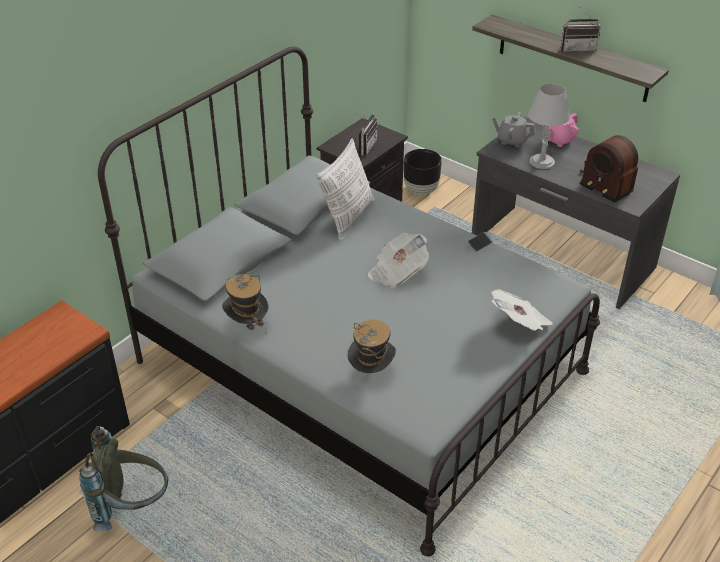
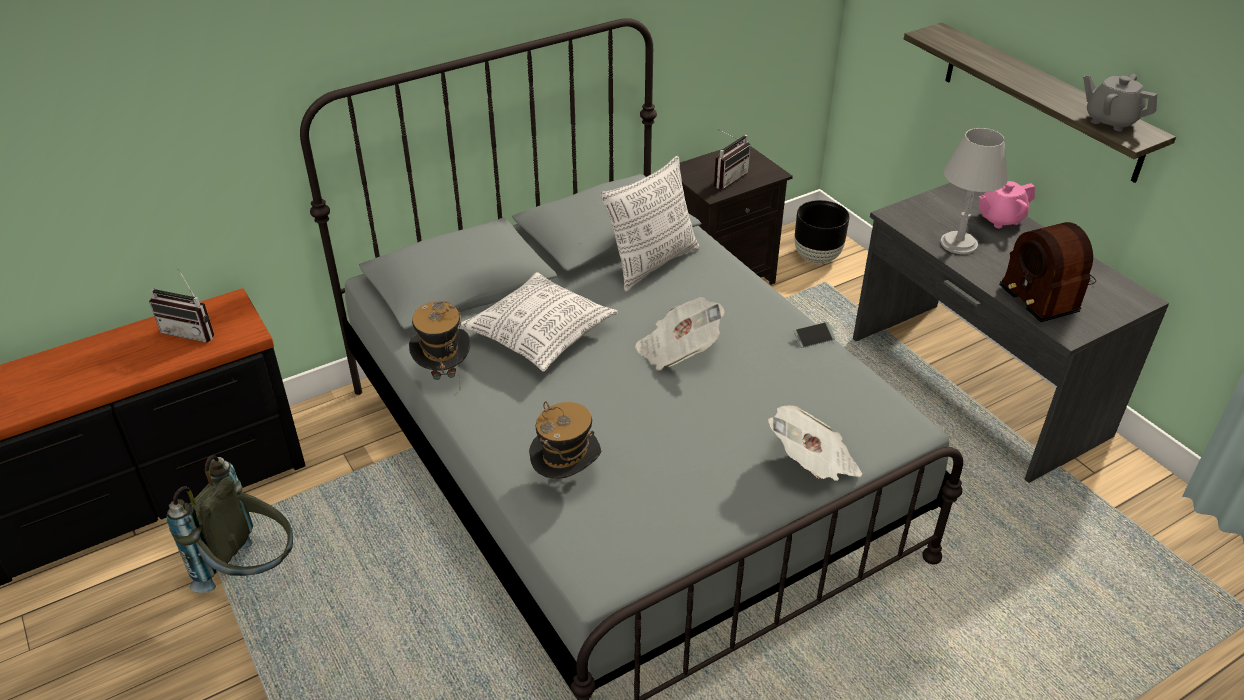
camera: 20 degrees right, 0 degrees up
(299, 283) = (540, 334): none -> pillow
(512, 140) = (929, 207): grey teapot -> grey teapot (1110, 120)
(577, 48) = (1044, 85): radio -> radio (192, 331)

